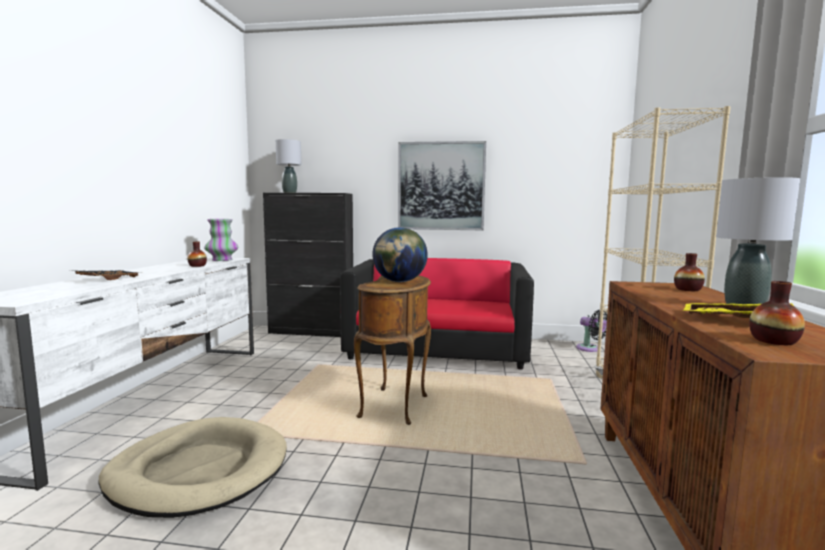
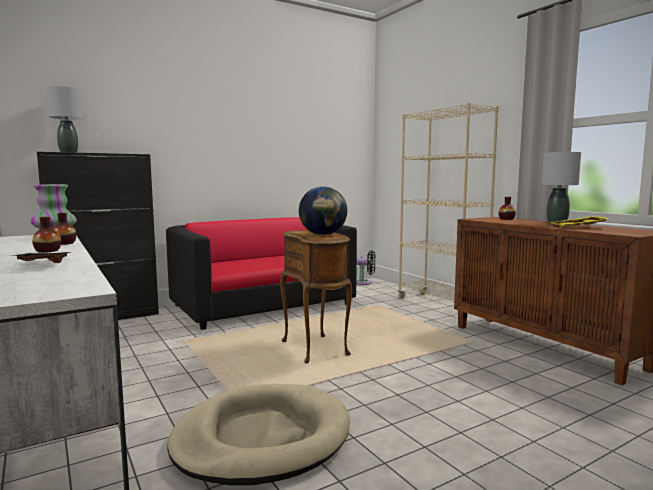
camera: 40 degrees left, 0 degrees up
(441, 186) = (237, 150): picture -> none
(773, 341) = (617, 231): vase -> vase (47, 251)

